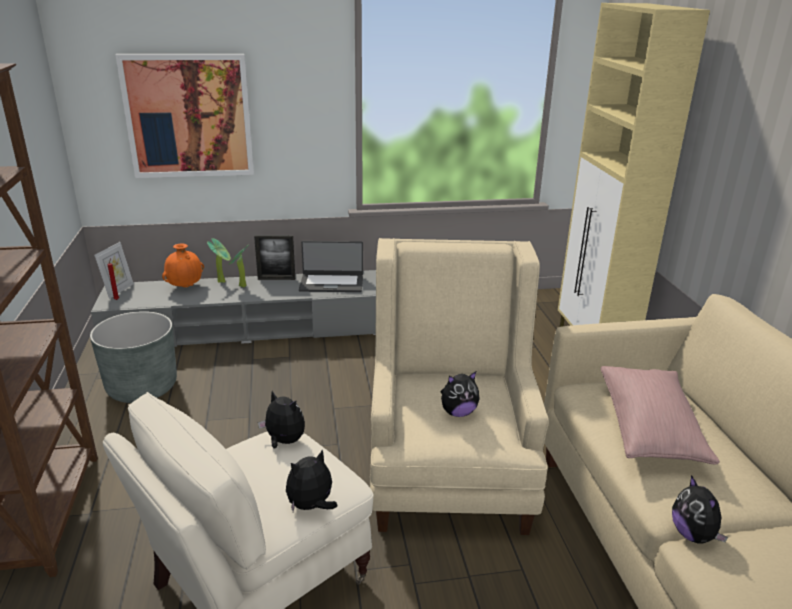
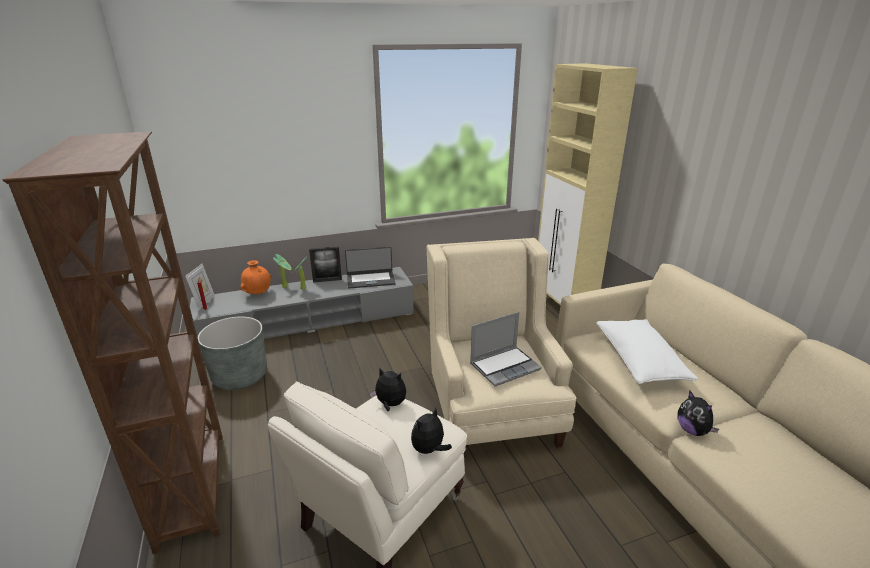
camera: 10 degrees left, 0 degrees up
(188, 116) = (250, 161): picture -> none
(458, 412) = (505, 366): plush toy -> laptop
(649, 429) = (639, 361): pink pillow -> white pillow

